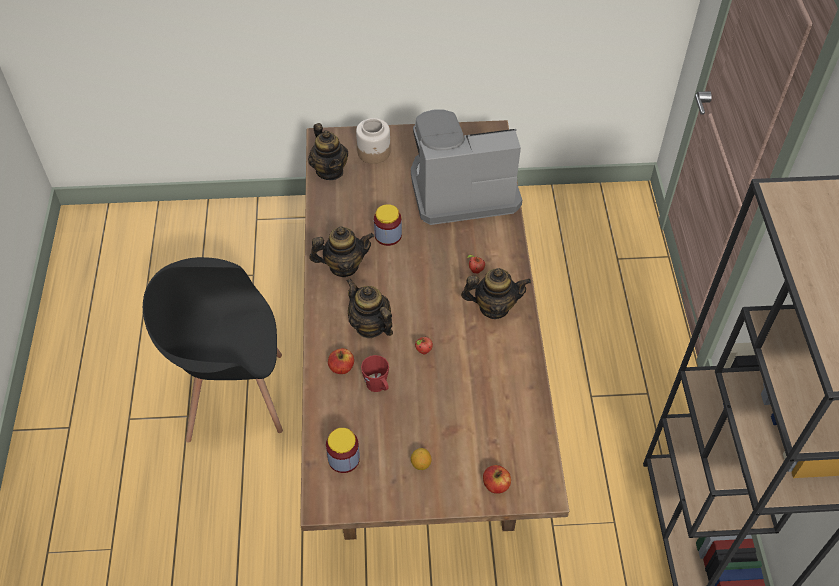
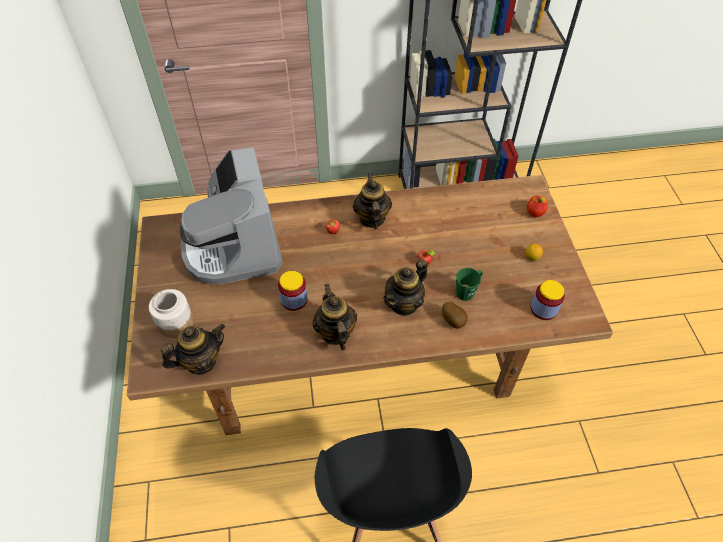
camera: 95 degrees left, 0 degrees up
(341, 367) = (454, 321): apple -> potato
(378, 386) = (467, 291): red mug -> green mug

